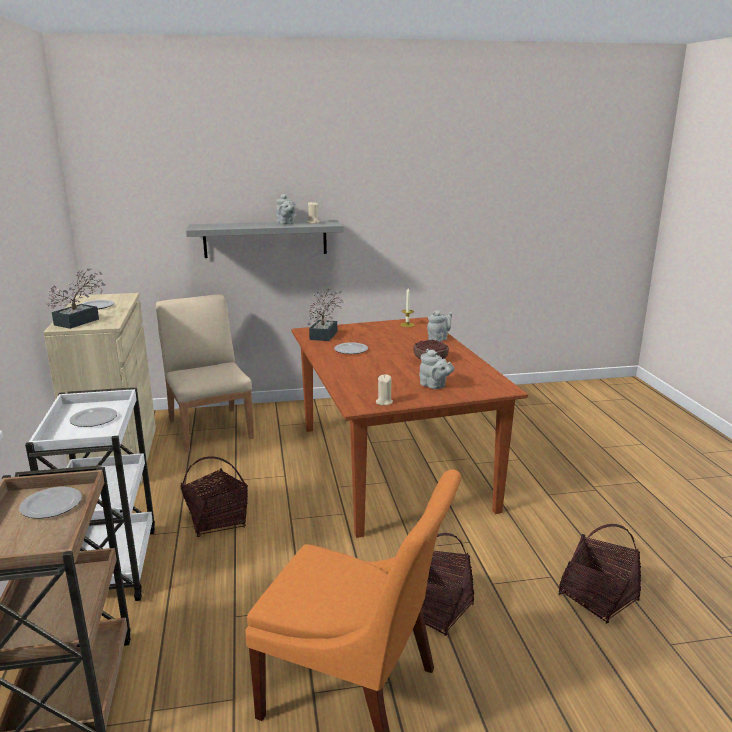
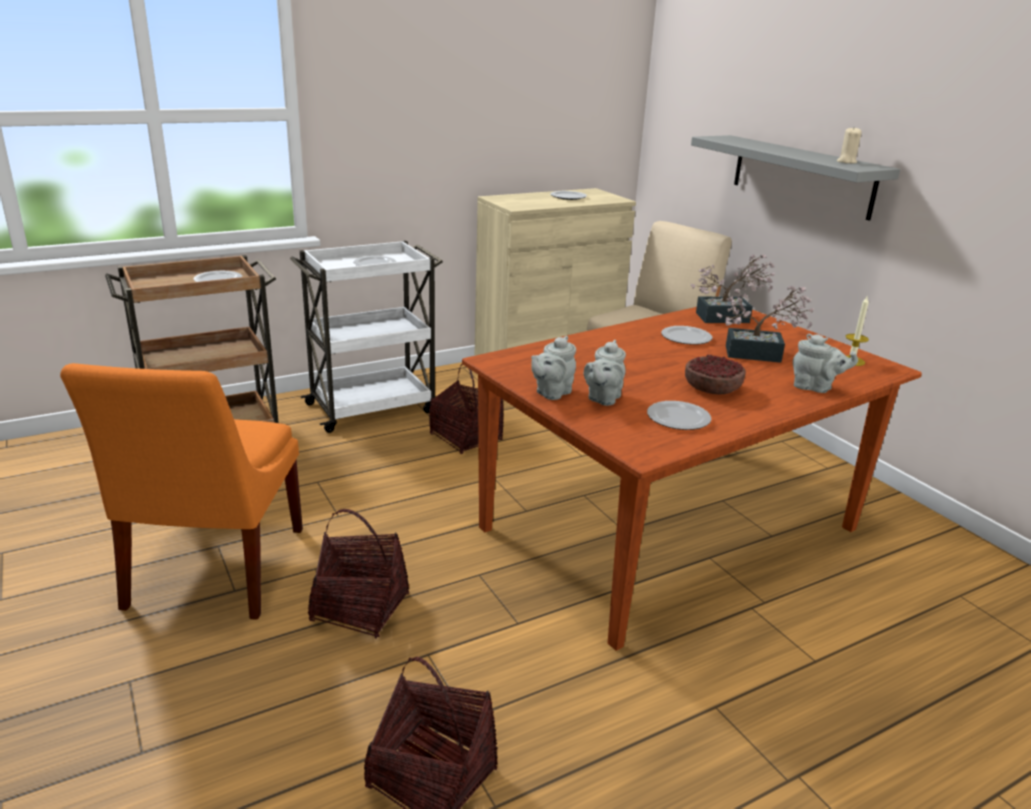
camera: 70 degrees right, 5 degrees up
(81, 321) = (518, 199): potted plant -> potted plant (760, 354)
(286, 223) = (813, 155): grey teapot -> grey teapot (551, 393)
(384, 402) = (517, 373): beige candle -> none
(466, 373) = (678, 417): none -> plate

